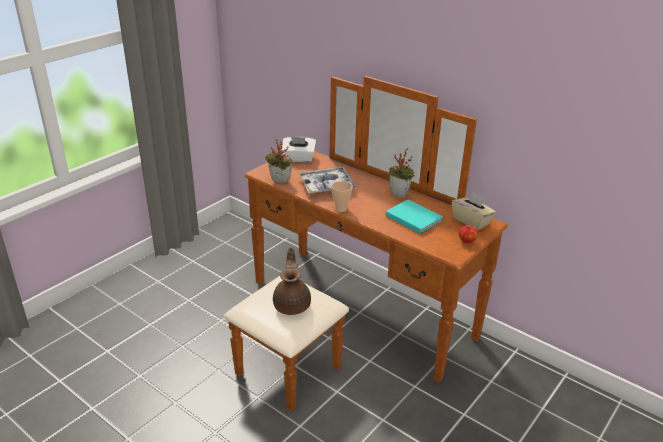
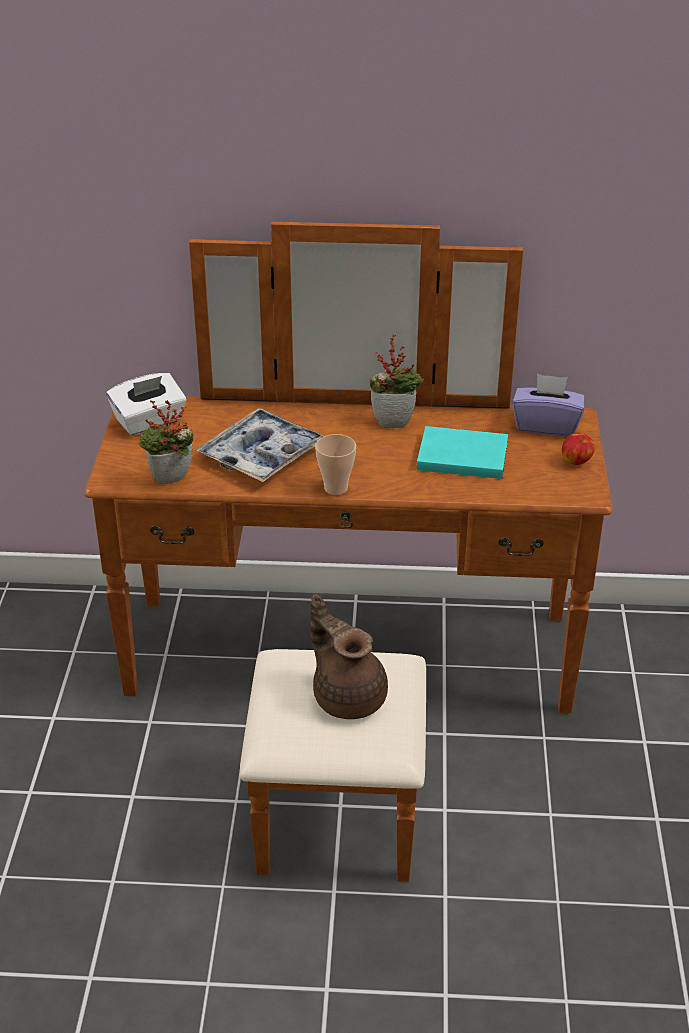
camera: 35 degrees left, 5 degrees up
(471, 221) = (546, 425): beige tissue box -> purple tissue box

